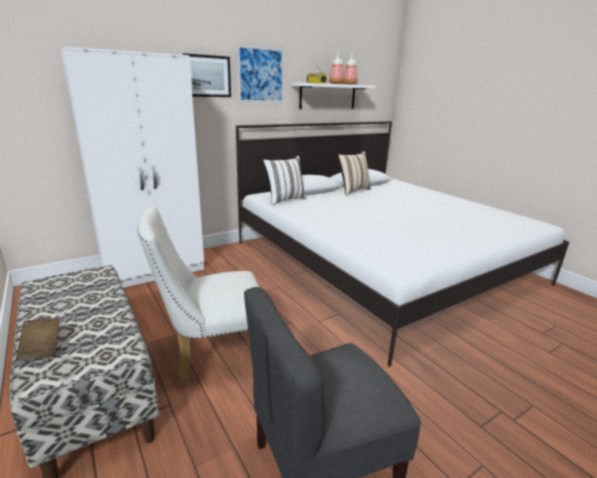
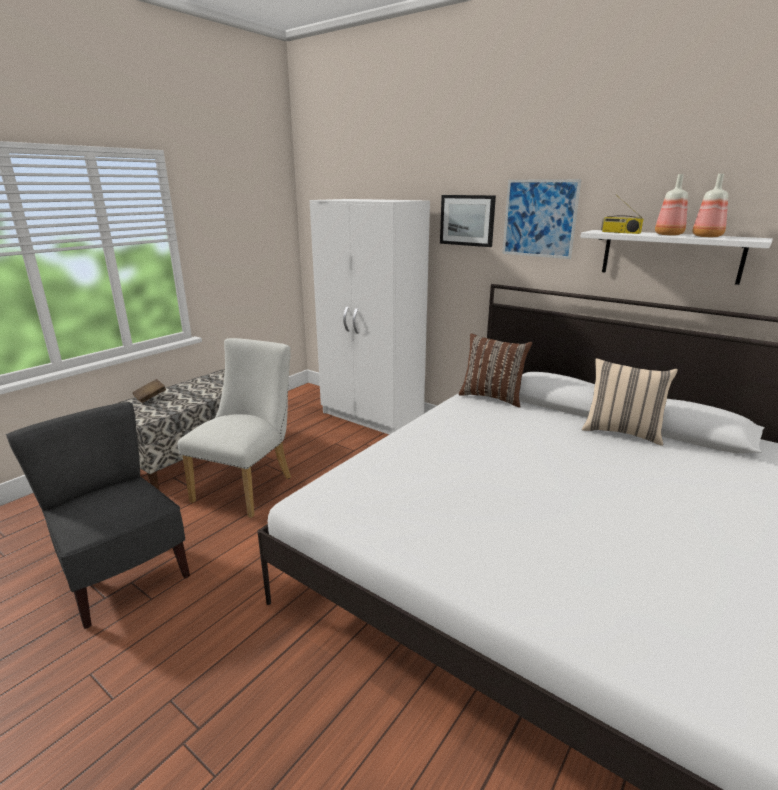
camera: 70 degrees right, 0 degrees up
(212, 357) = (248, 486): white chair -> white chair turned 60 degrees clockwise
(284, 200) = (492, 397): white pillow -> brown pillow

